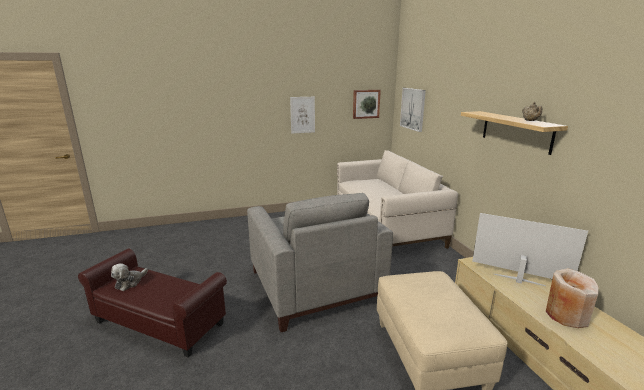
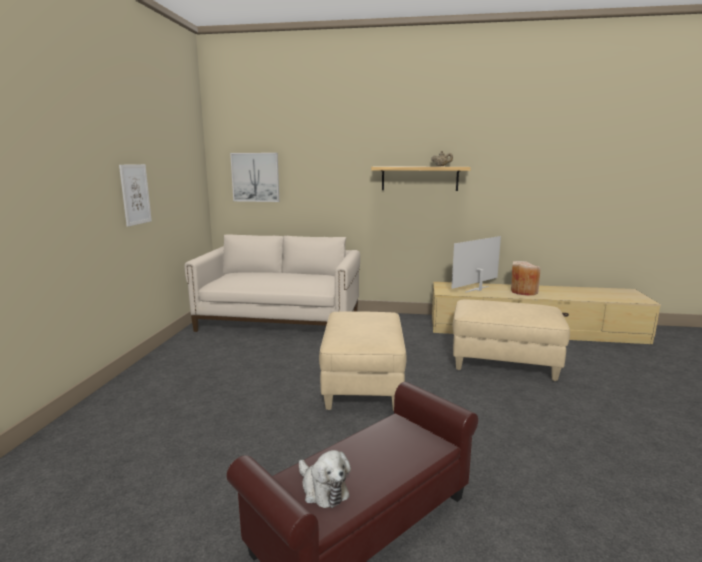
camera: 65 degrees left, 5 degrees down
(313, 285) = (363, 385): grey armchair -> beige ottoman
(366, 104) = (188, 176): picture -> none

